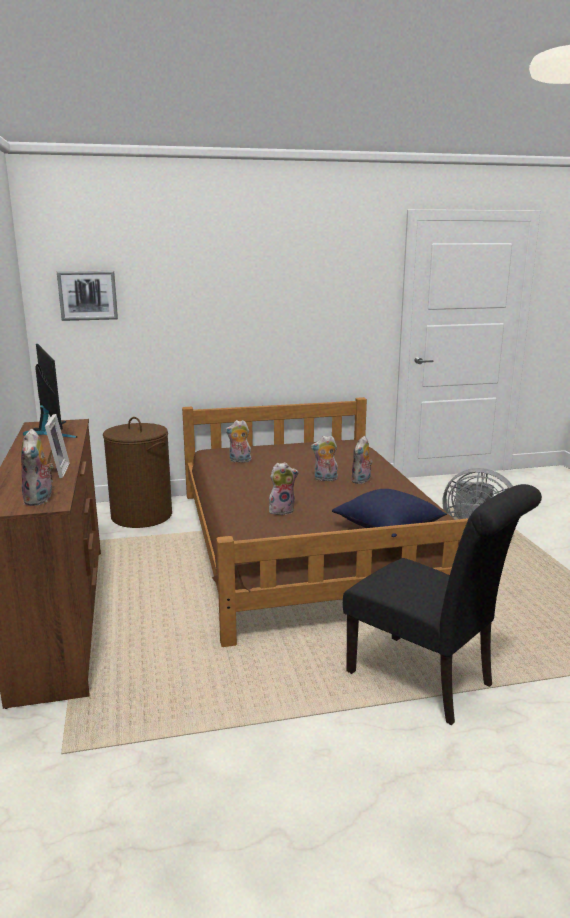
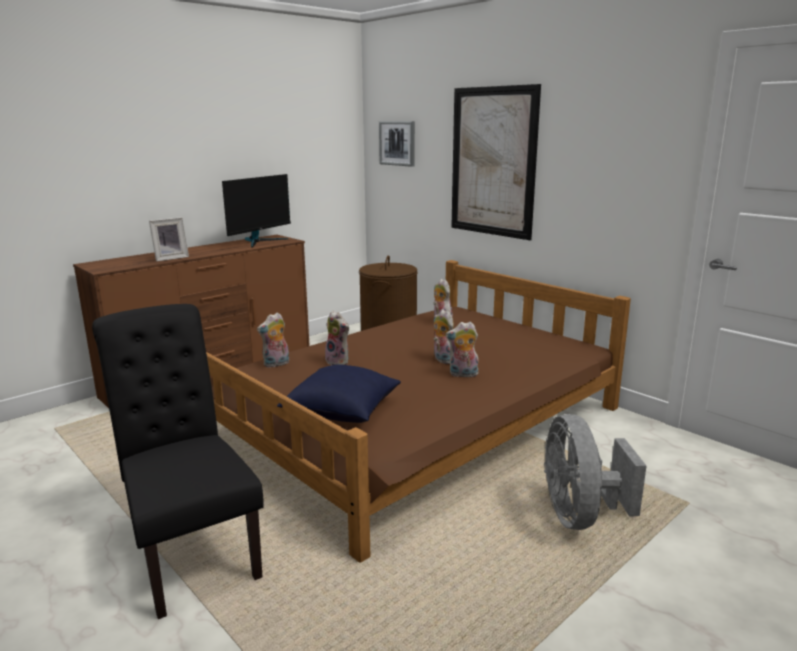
camera: 60 degrees right, 0 degrees up
(40, 500) = (110, 266): plush toy -> plush toy (276, 364)
(224, 307) = (492, 162): none -> picture
(427, 682) = (191, 551): black chair -> black chair turned 135 degrees clockwise

